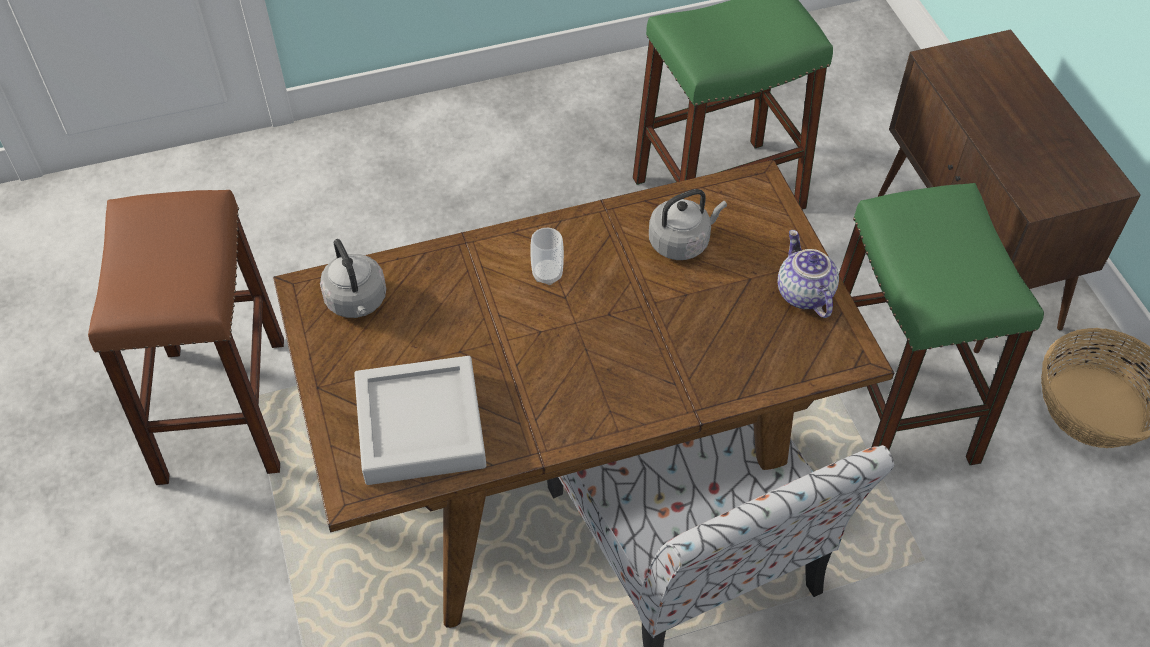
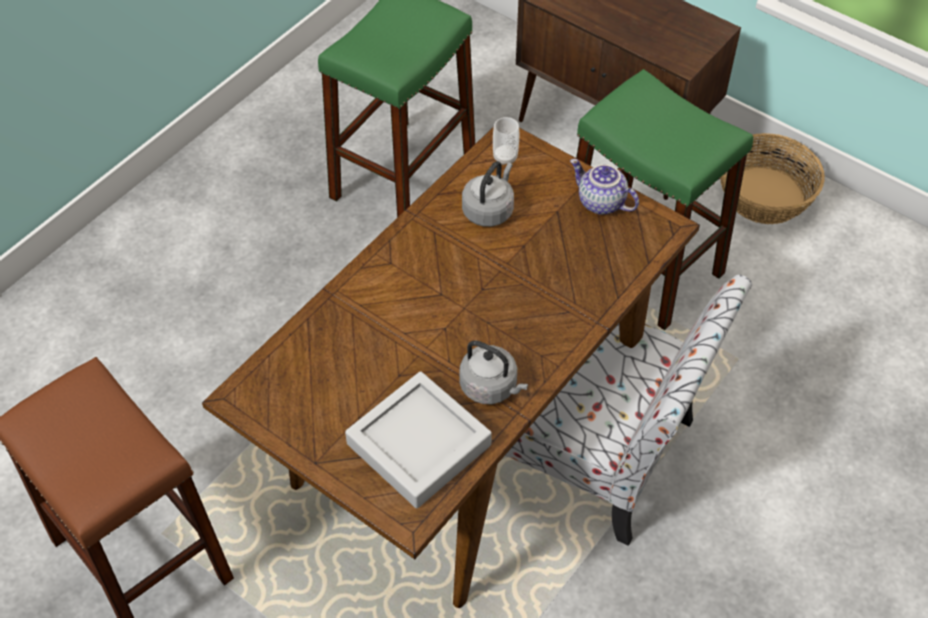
camera: 35 degrees left, 0 degrees up
(357, 302) = (288, 383): grey kettle -> grey kettle (491, 387)
(547, 274) = (414, 284): cup -> cup (505, 157)

